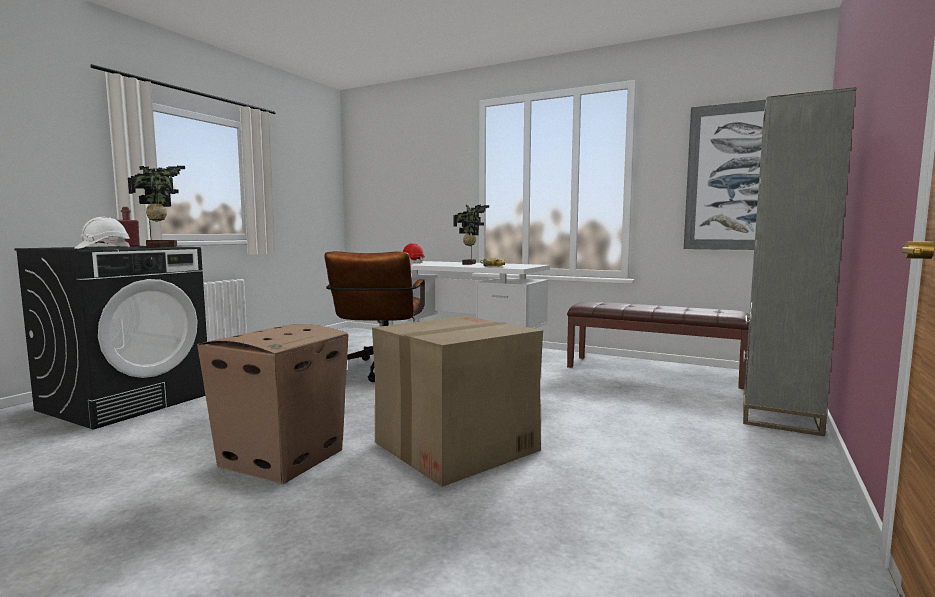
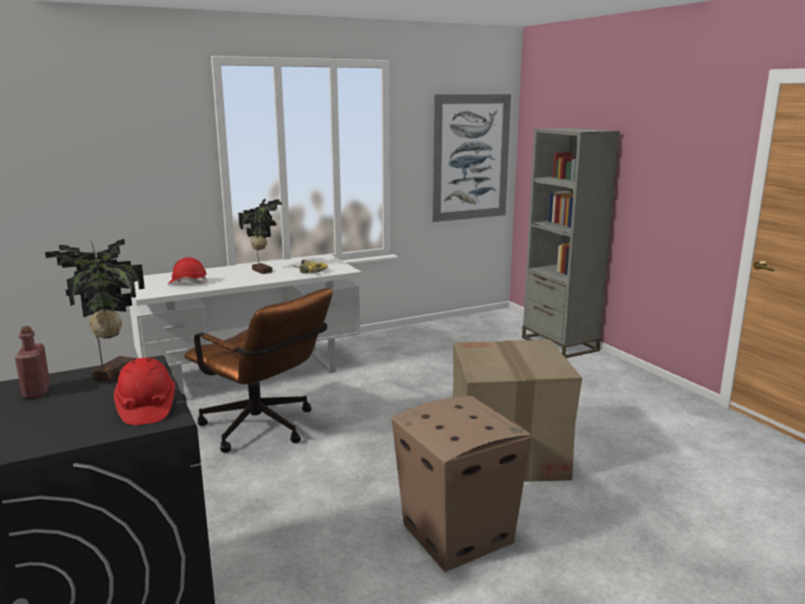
camera: 55 degrees left, 10 degrees up
(103, 248) = (146, 408): white hard hat -> red hard hat
(653, 371) = (438, 335): brown bench -> none

